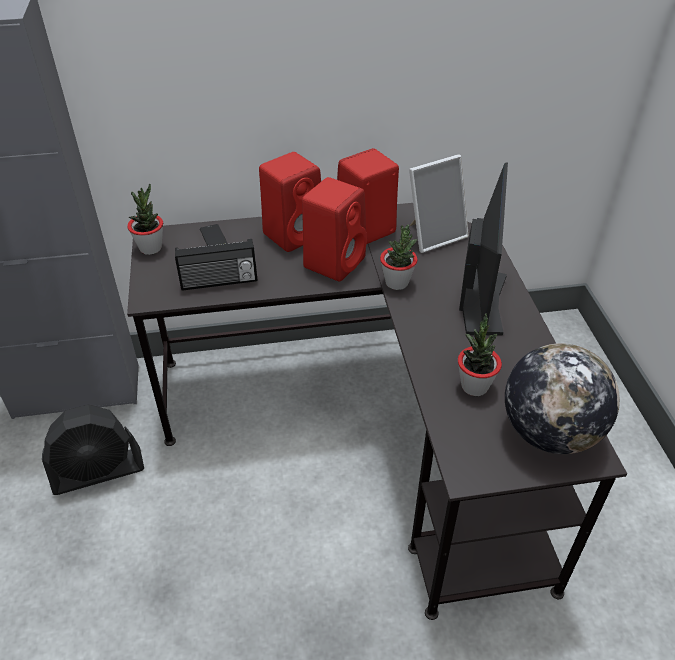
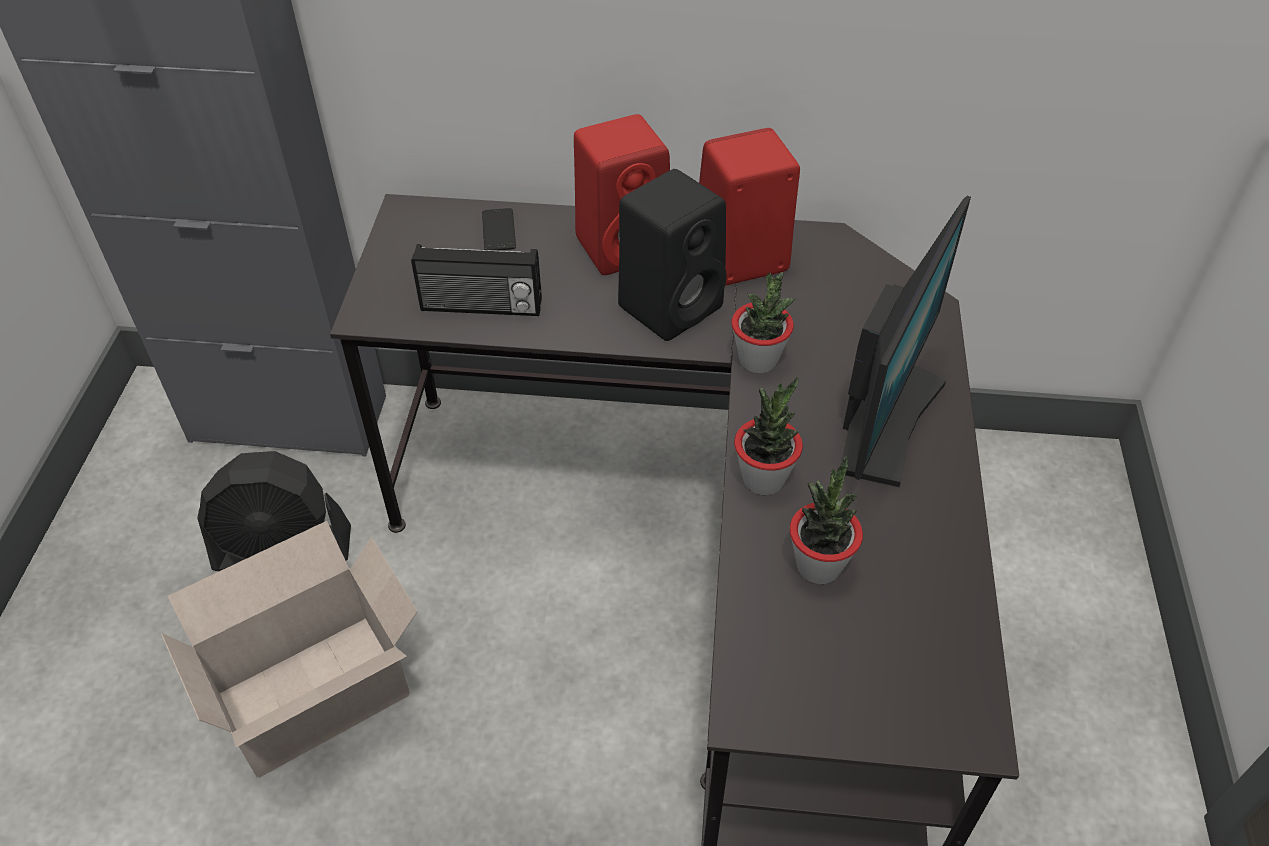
camera: 15 degrees right, 5 degrees up
(150, 248) = (399, 231): potted plant -> potted plant (763, 479)
(150, 554) = (320, 692): none -> cardboard box
(335, 261) = (672, 305): red speaker -> black speaker
(434, 235) = (851, 287): picture frame -> none
(549, 432) = (912, 673): globe -> none

